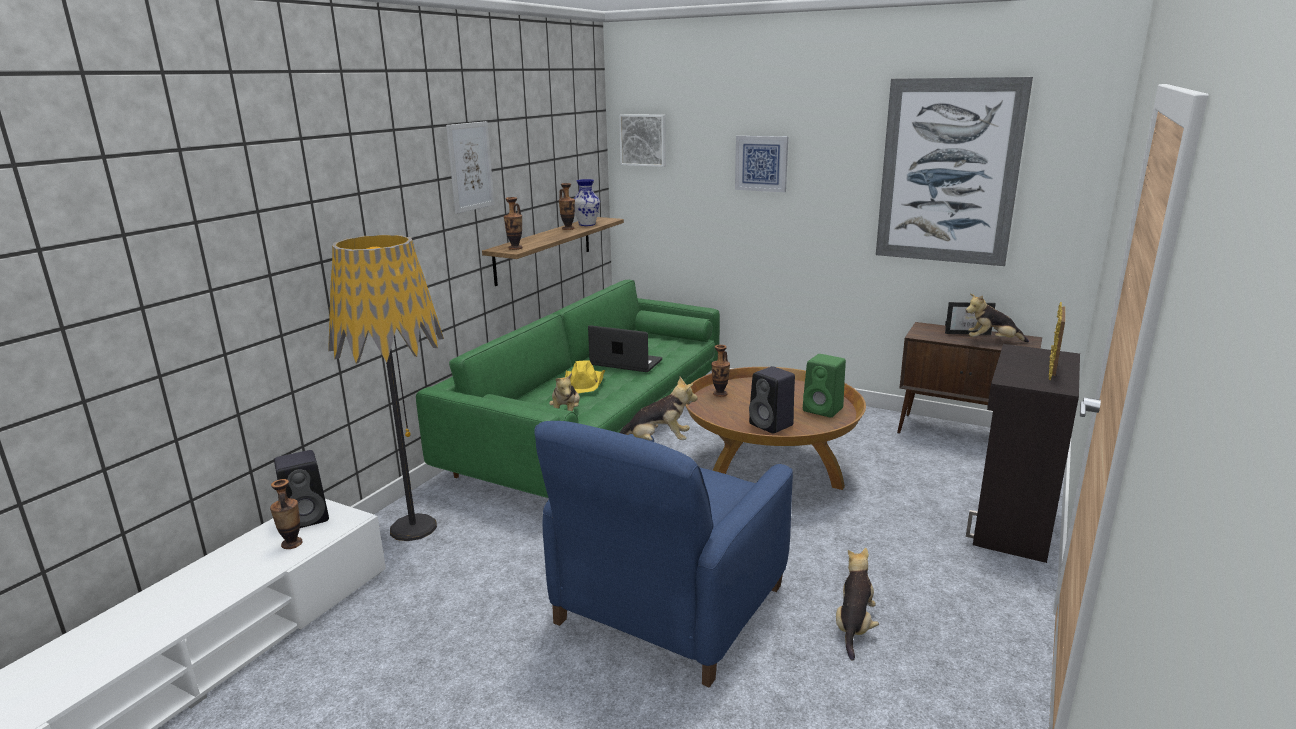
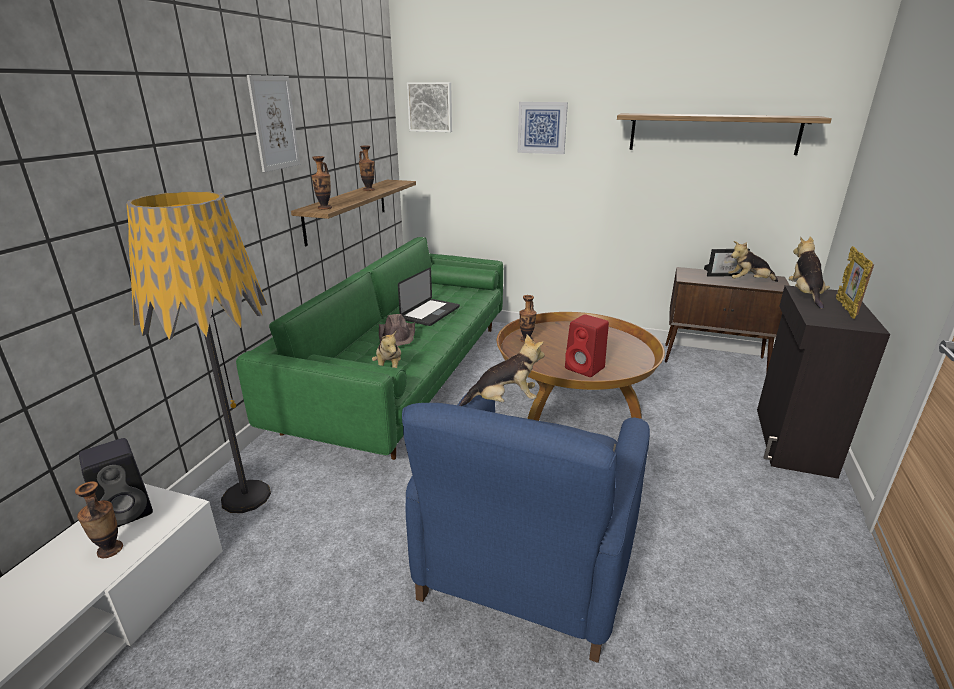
camera: 10 degrees left, 5 degrees up
(584, 383) = (397, 335): yellow hat -> brown hat
(586, 224) = (384, 186): vase -> none
(626, 363) = (430, 313): laptop -> laptop turned 105 degrees clockwise
(772, 425) = (586, 368): black speaker -> red speaker
(824, 410) = (624, 350): green speaker -> none
(854, 626) = (707, 567): plush toy -> plush toy (804, 295)
(948, 172) = (713, 133): picture -> shelf

